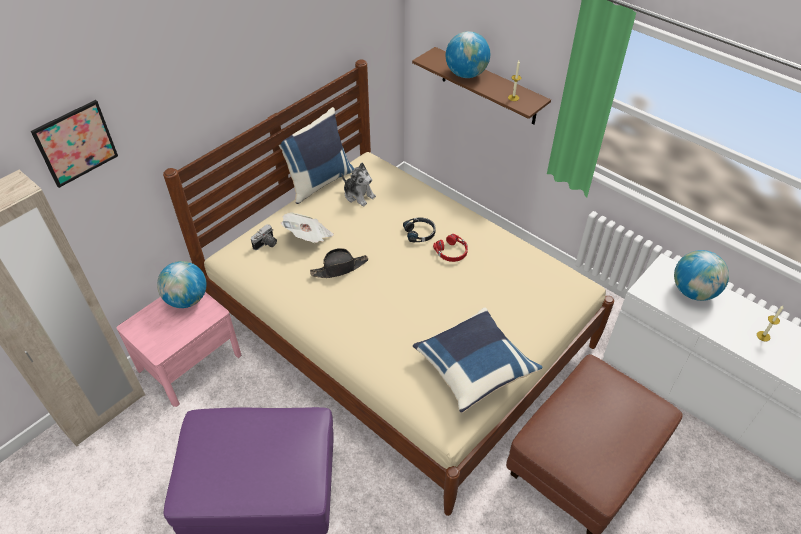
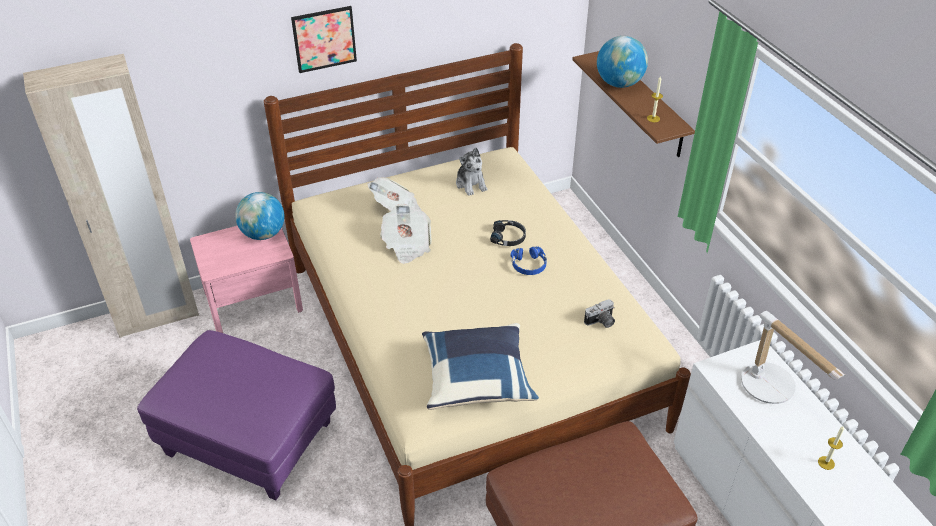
camera: 25 degrees right, 5 degrees down
(76, 143) = (183, 46): picture -> picture (324, 39)
(266, 244) = (353, 202): camera -> camera (601, 322)
(319, 181) = (441, 160): blue pillow -> none
(340, 268) = (407, 245): black hat -> newspaper
(451, 252) = (529, 265): red headphones -> blue headphones
(693, 291) = (772, 389): globe -> table lamp

